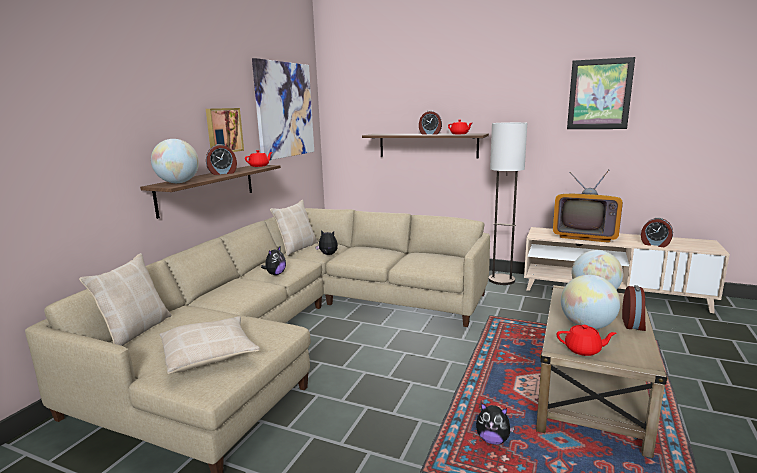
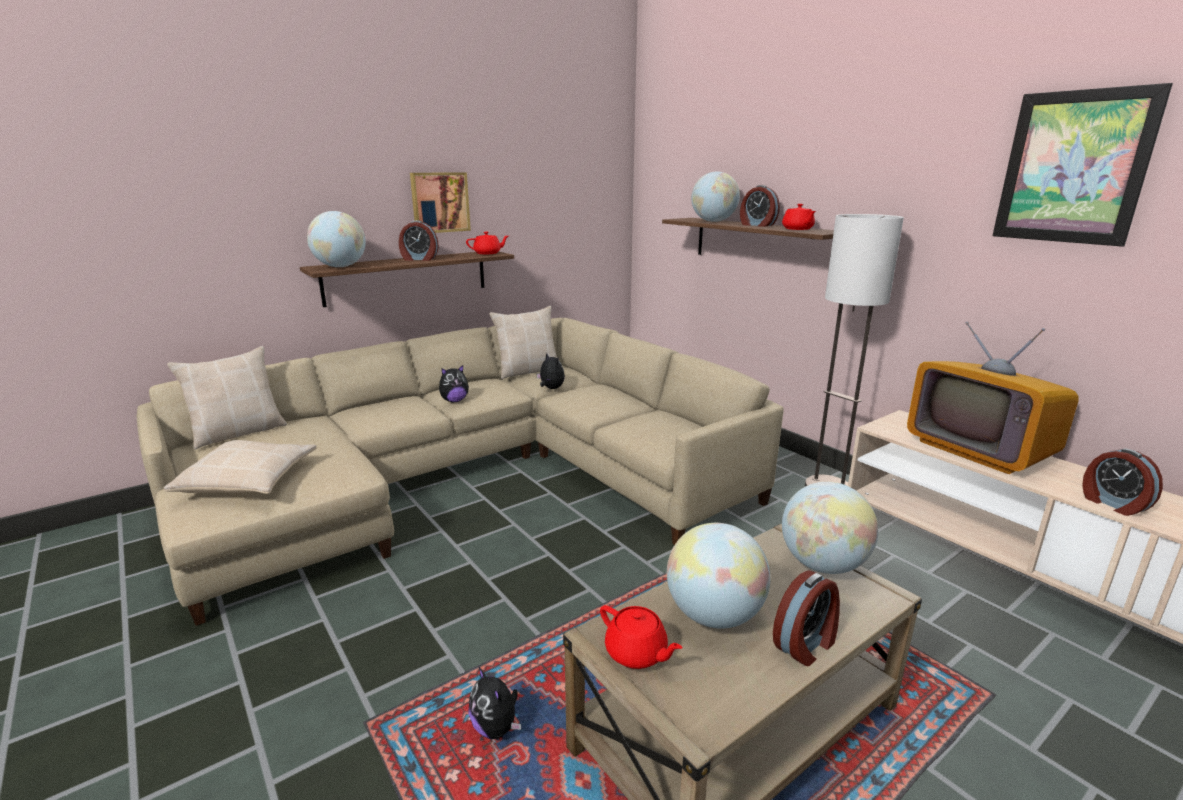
camera: 30 degrees right, 5 degrees up
(284, 110) = (559, 176): picture -> none
(397, 134) = (713, 221): none -> globe

